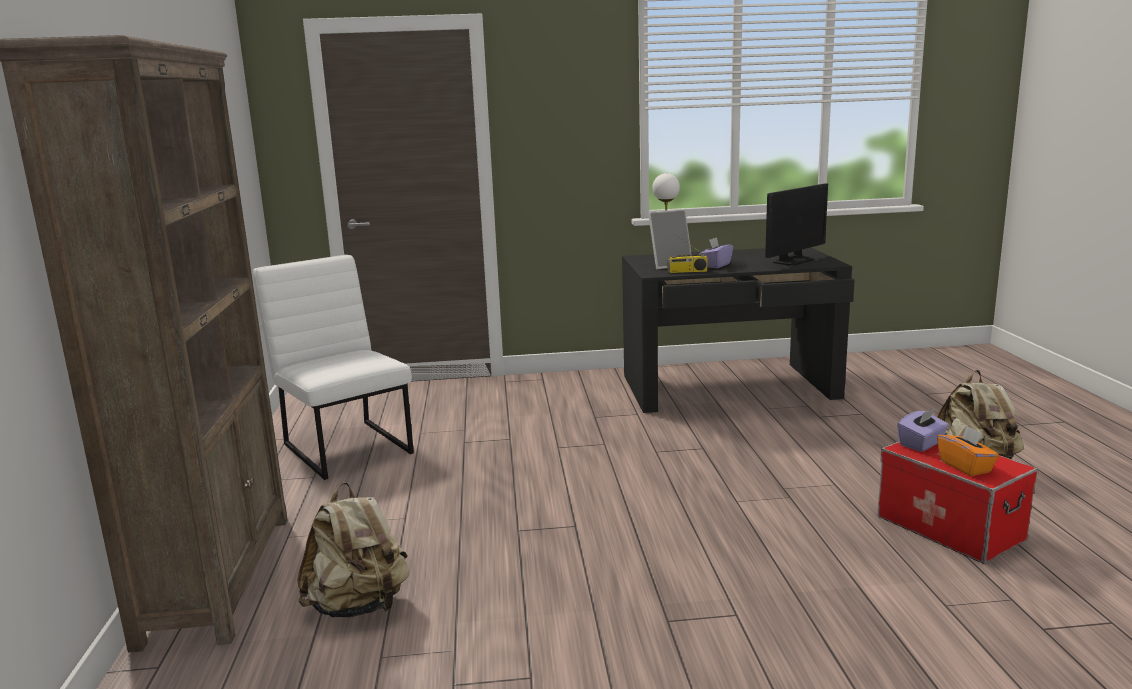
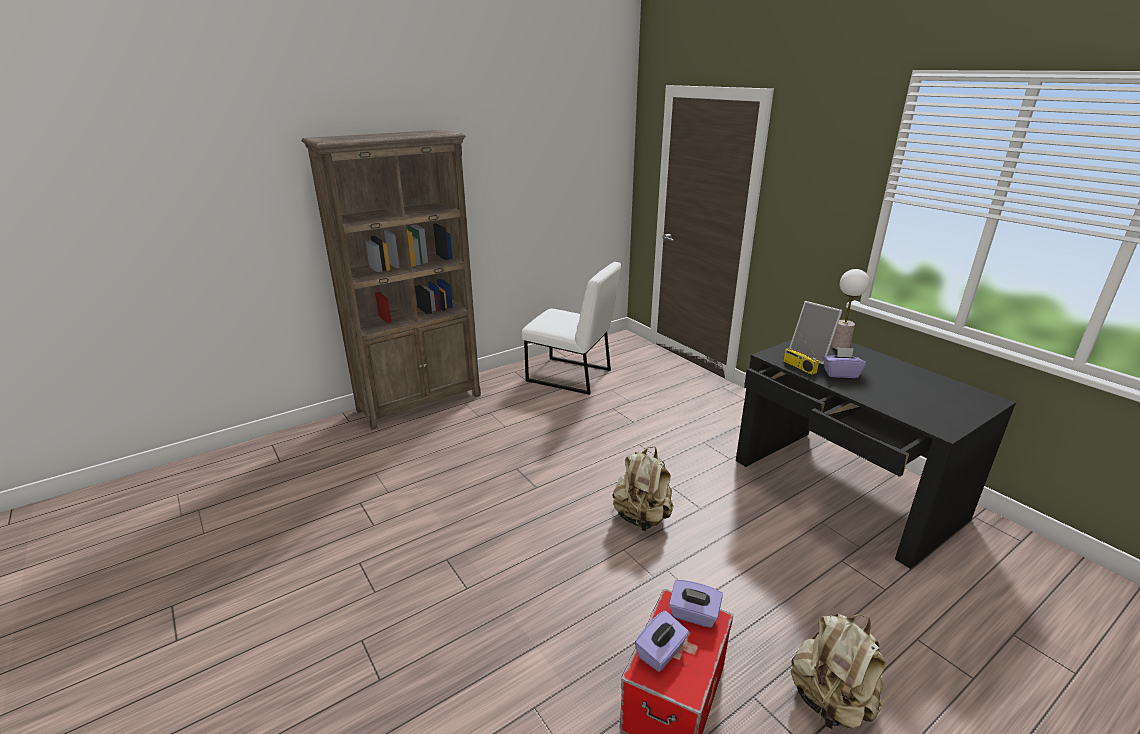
camera: 60 degrees right, 10 degrees up
(346, 447) = (571, 376): white chair -> white chair turned 90 degrees clockwise
(359, 606) = (413, 449): beige backpack -> beige backpack (642, 518)
(793, 261) = (920, 406): monitor -> none
(965, 467) = (661, 652): orange tissue box -> purple tissue box

